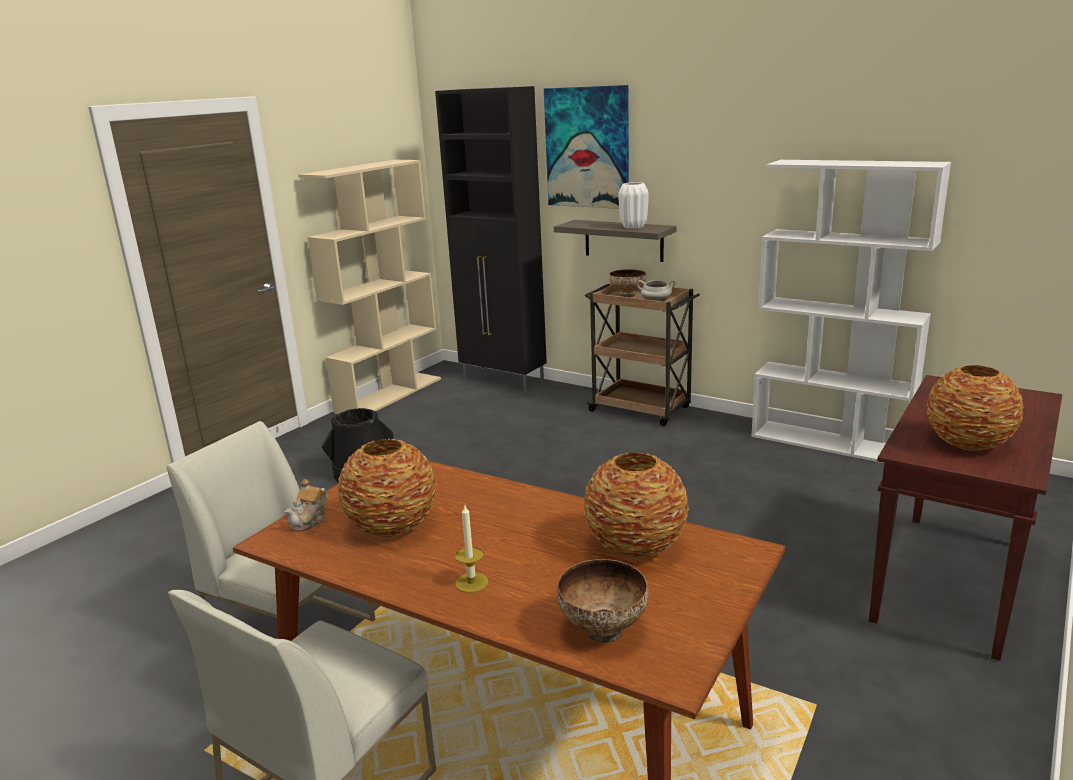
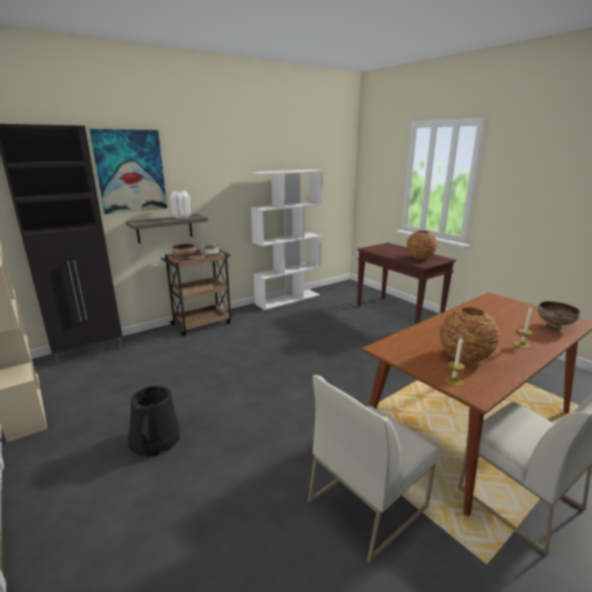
camera: 70 degrees left, 0 degrees up
(310, 521) = (453, 380): teapot -> candle
(635, 546) = (488, 311): vase -> none

